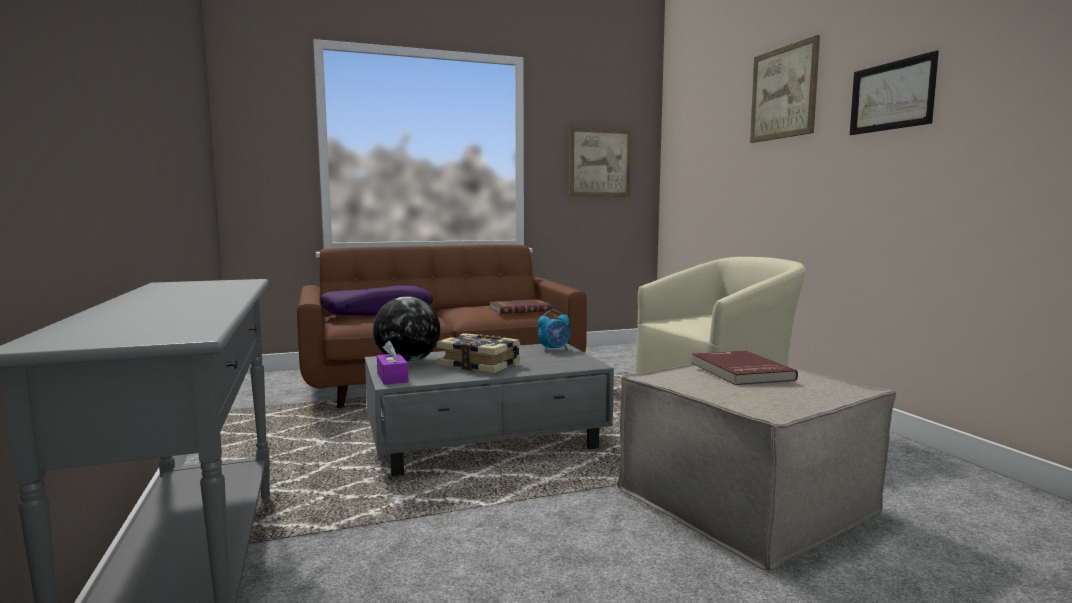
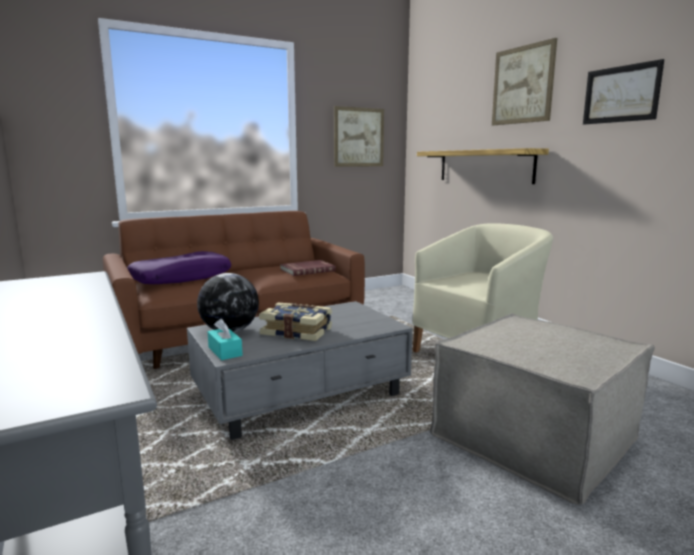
camera: 10 degrees left, 5 degrees up
(392, 377) = (225, 351): purple tissue box -> turquoise tissue box
(554, 349) = (352, 310): alarm clock -> none
(739, 371) = (529, 333): red book -> none
(743, 192) = (484, 166): none -> shelf

